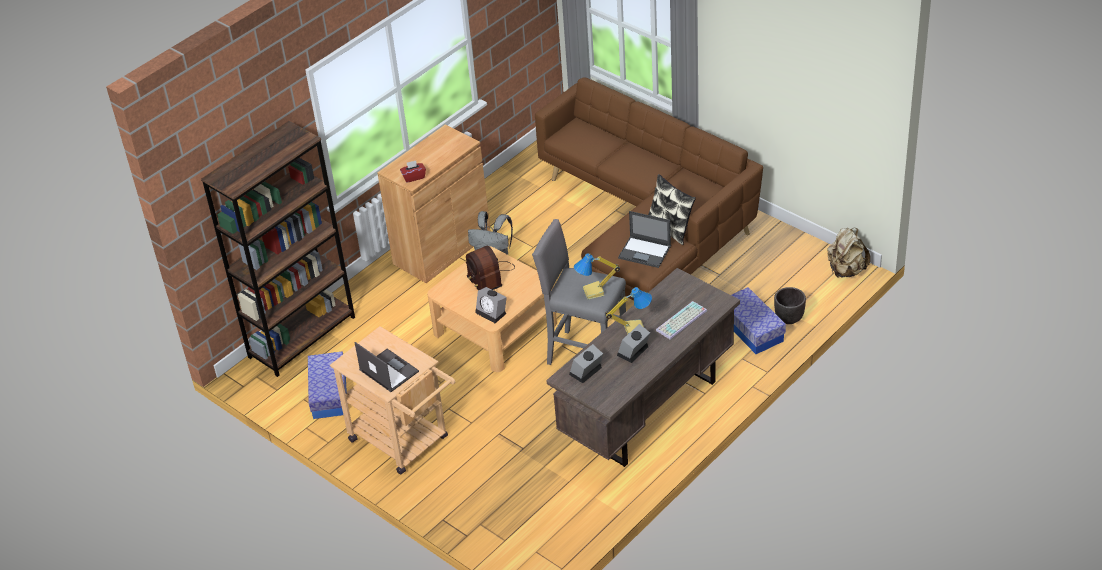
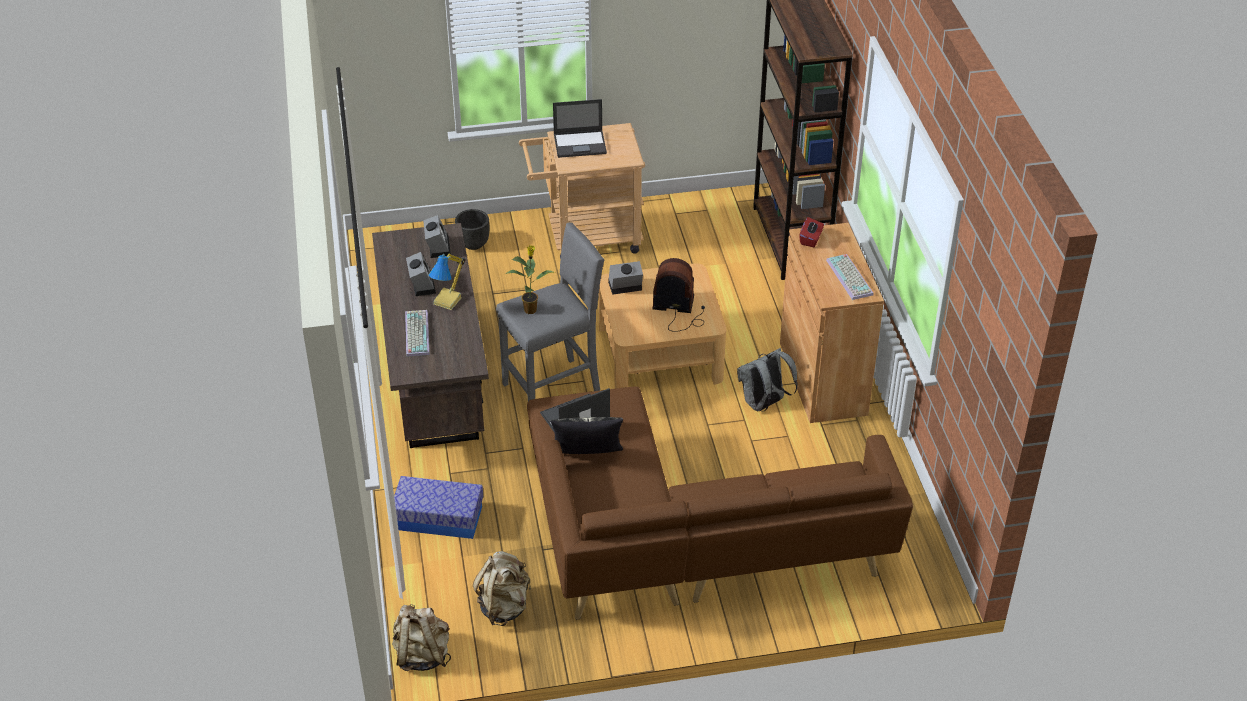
camera: 125 degrees right, 0 degrees up
(329, 394) = (695, 225): storage box -> none
(436, 144) = (851, 278): none -> keyboard
(594, 292) = (531, 309): table lamp -> potted plant
(776, 263) = (504, 606): none -> beige backpack
(789, 318) = (417, 556): black planter -> black planter (473, 243)

